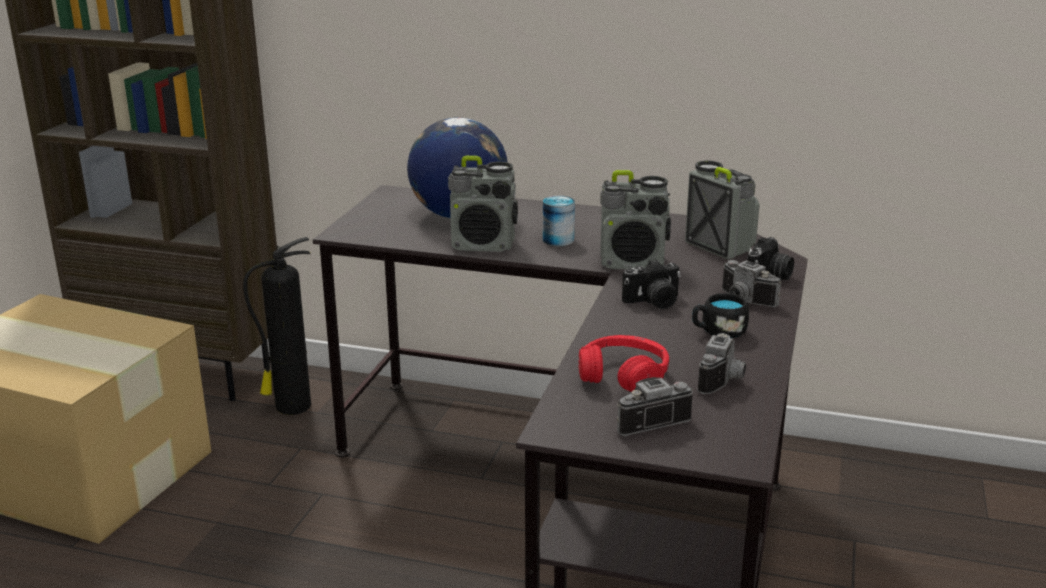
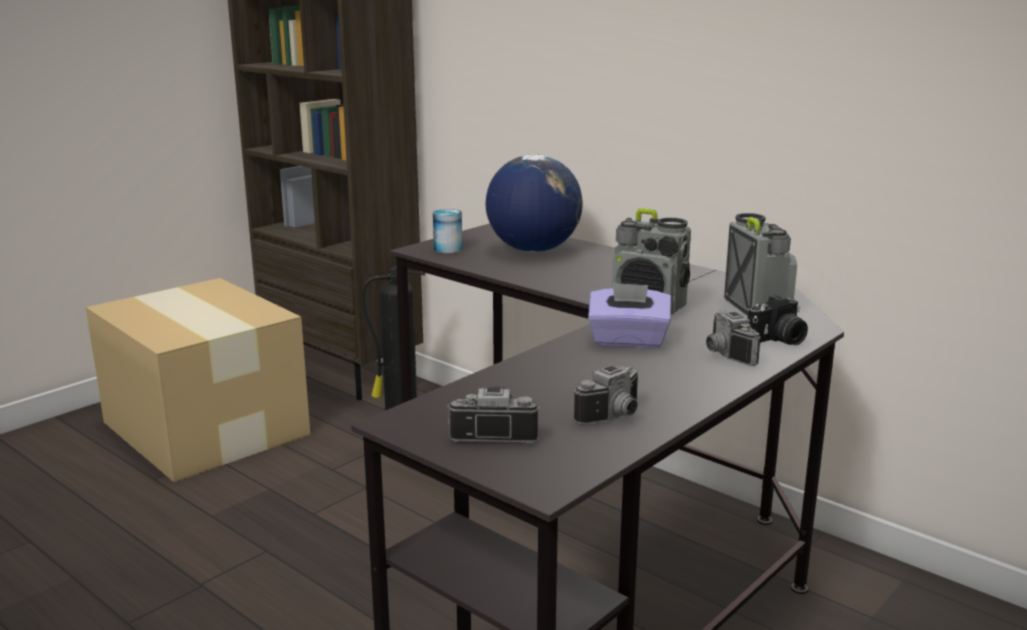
camera: 25 degrees right, 5 degrees down
(483, 245) = (525, 274): radio -> none
(558, 240) = (599, 280): can -> can (448, 249)
(623, 376) = (519, 393): red headphones -> none
(653, 302) = (628, 341): camera -> purple tissue box
(718, 332) = (663, 376): black mug -> none

